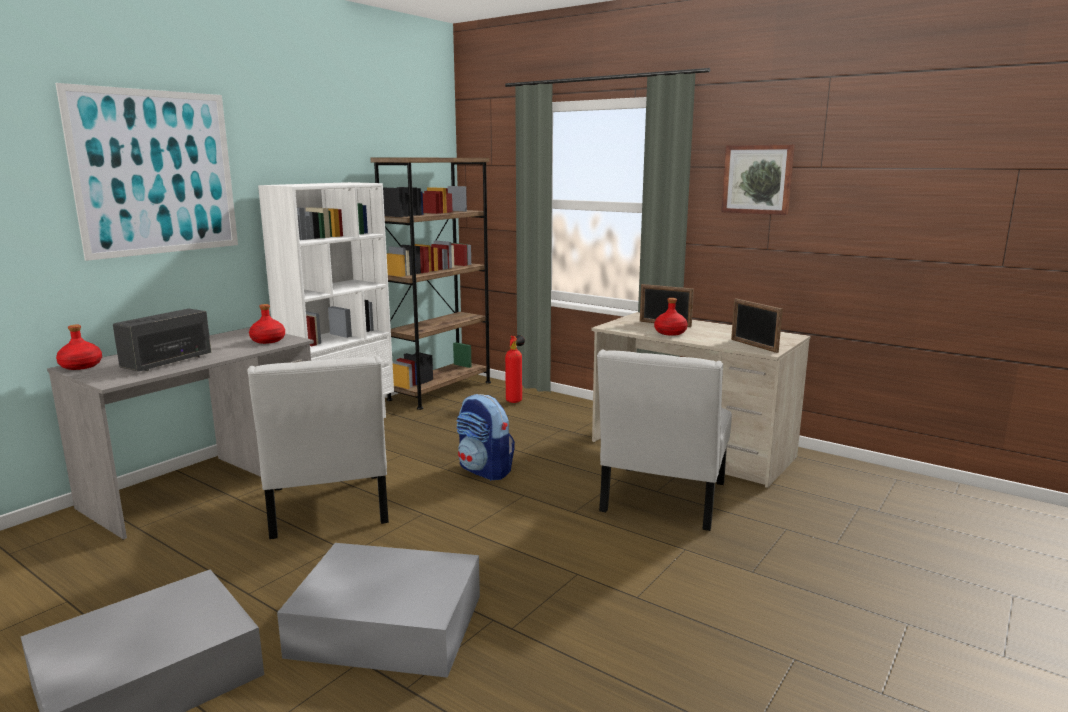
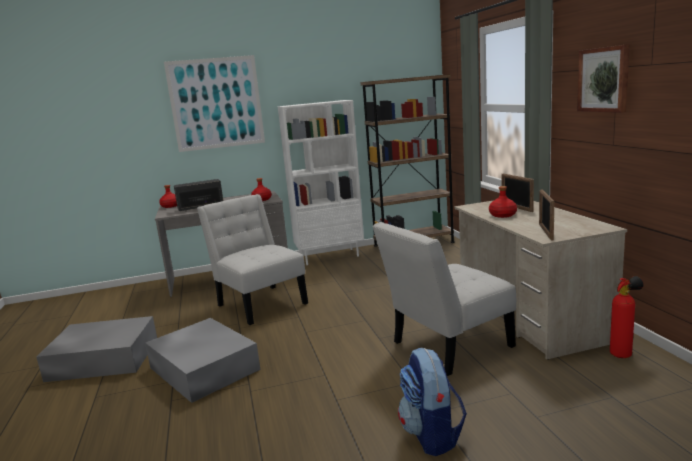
camera: 40 degrees right, 0 degrees up
(328, 510) = (260, 303): white chair -> white chair turned 120 degrees clockwise
(485, 470) = (366, 300): backpack -> backpack (432, 435)
(515, 400) = (452, 257): fire extinguisher -> fire extinguisher (623, 354)

